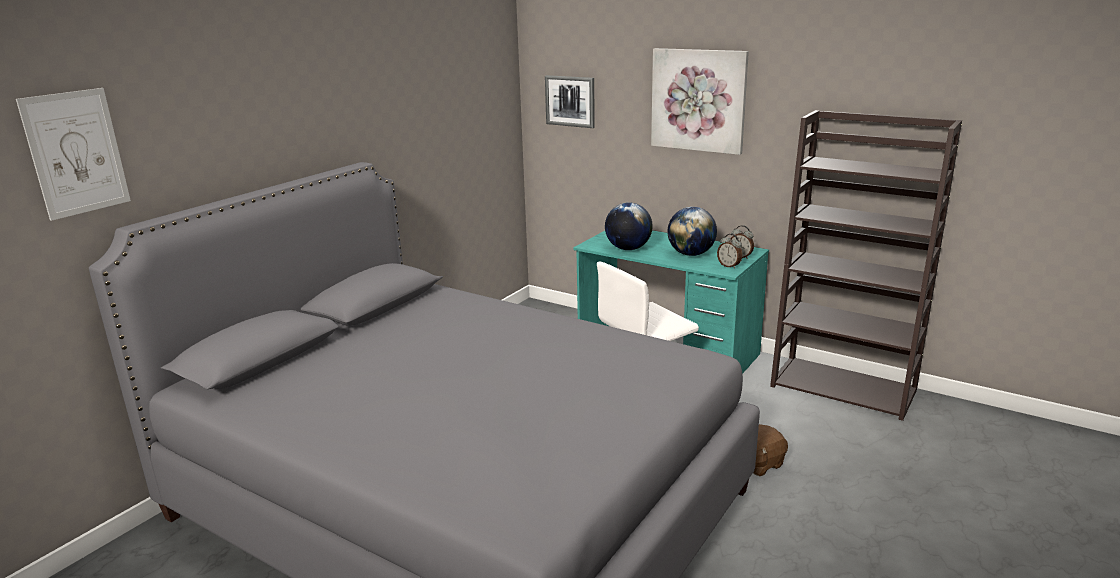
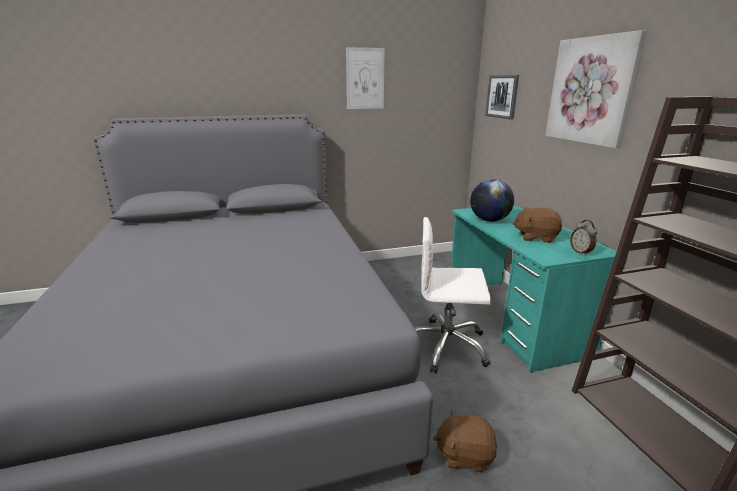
camera: 40 degrees right, 0 degrees up
(76, 153) = (96, 69): picture -> picture (365, 79)
(691, 254) = (535, 237): globe -> brown plush toy
(729, 266) = (555, 255): alarm clock -> none

